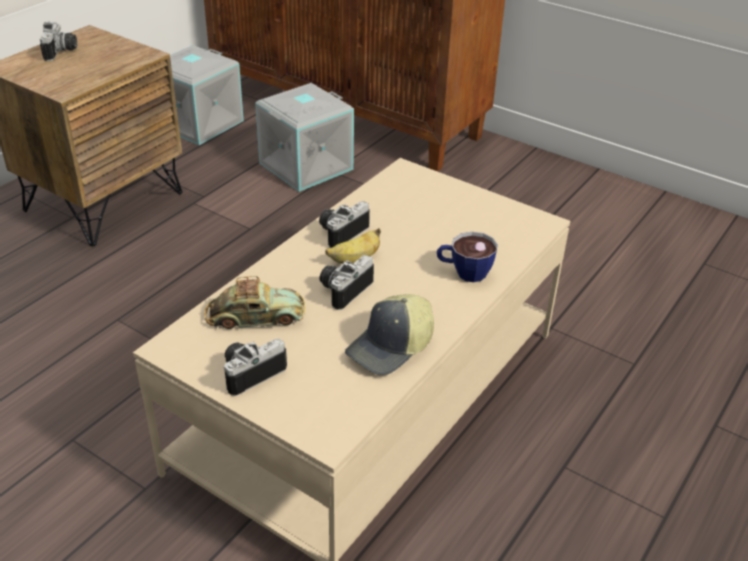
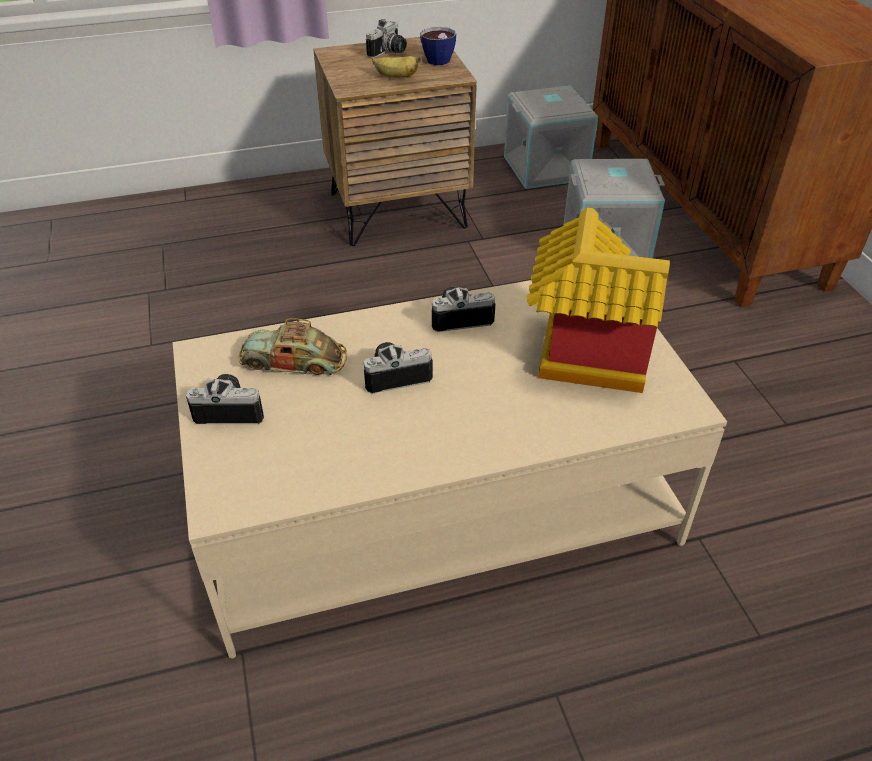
camera: 40 degrees right, 5 degrees up
(255, 316) = (294, 361): toy car -> toy car turned 150 degrees clockwise
(355, 260) = (441, 351): banana -> banana (396, 77)
(391, 347) = (371, 456): cap -> none
(446, 222) = (578, 356): none -> toy house
(464, 272) = (533, 418): cup -> cup (434, 59)

